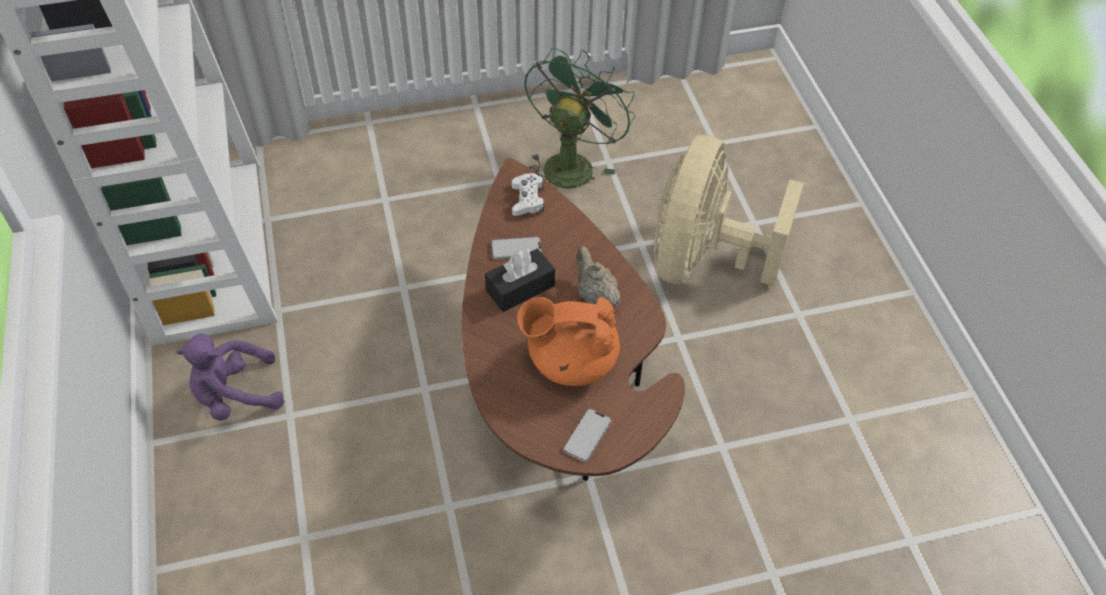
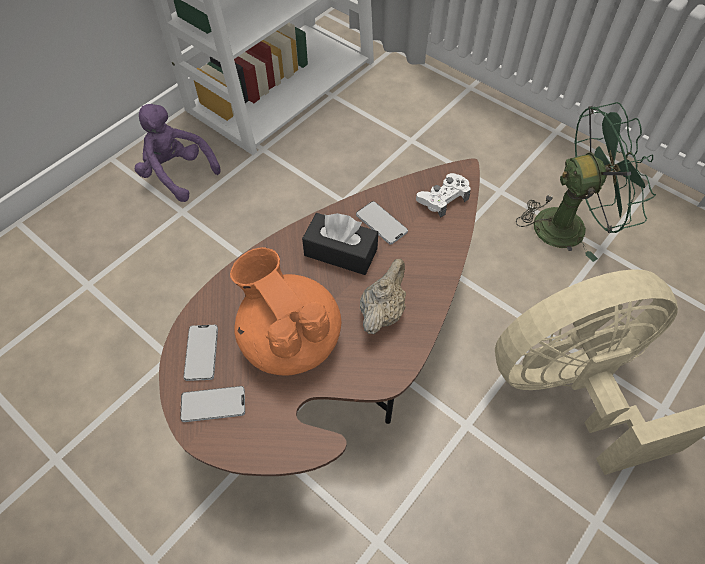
camera: 55 degrees right, 5 degrees up
(535, 422) = (201, 353): none -> phone

